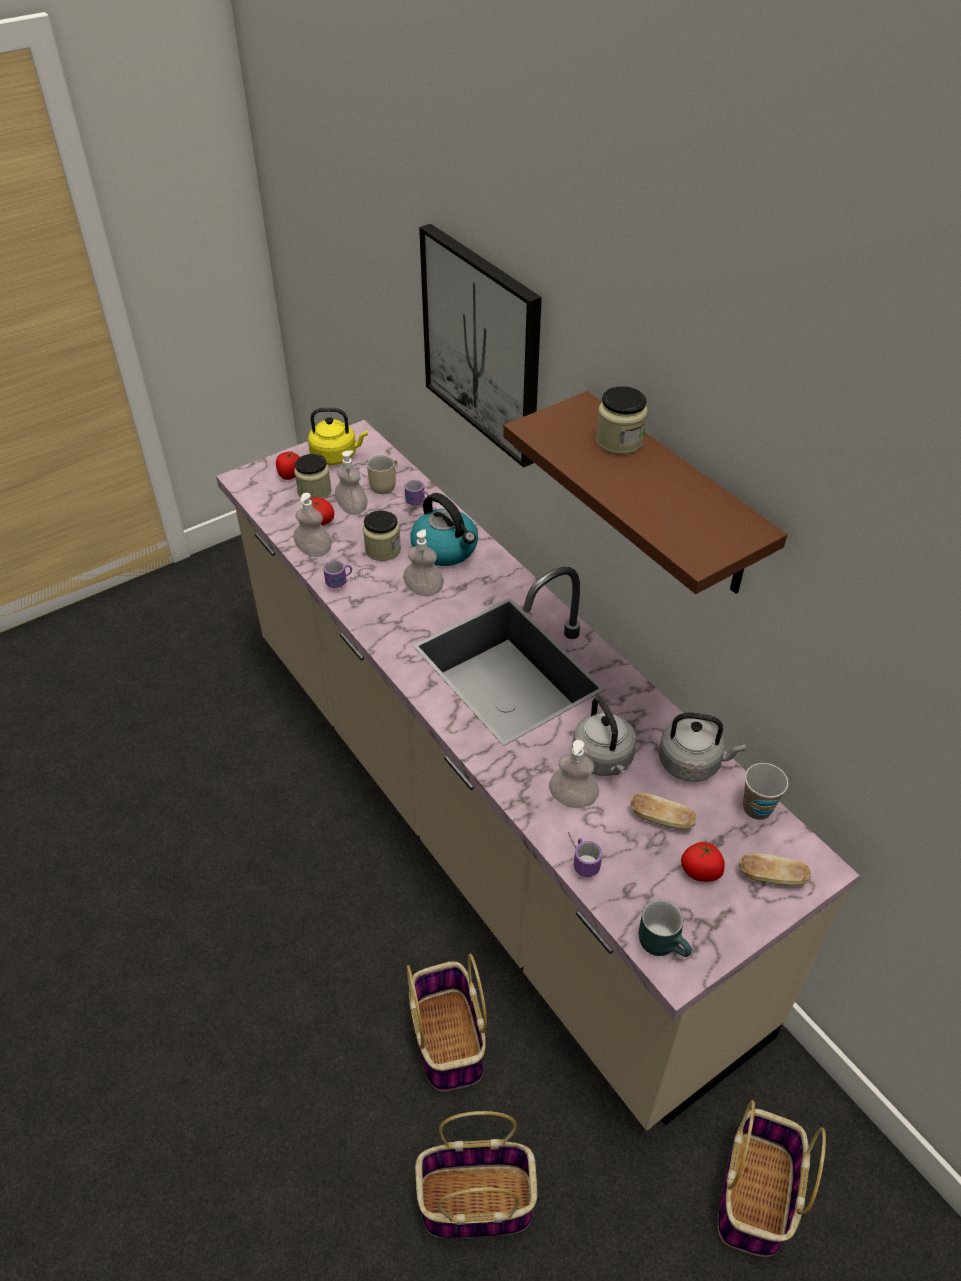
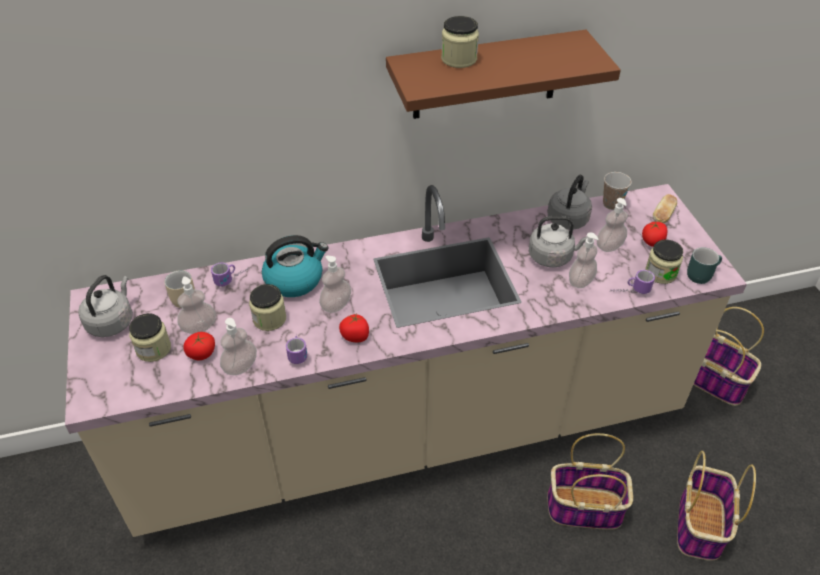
camera: 70 degrees left, 0 degrees up
(290, 474) = (113, 362): tomato -> tomato (355, 336)
(336, 456) = (112, 321): yellow kettle -> grey kettle
(483, 344) = (243, 102): picture -> none
(637, 890) = (660, 273): none -> jar
(661, 819) = (609, 246): bread -> soap dispenser

